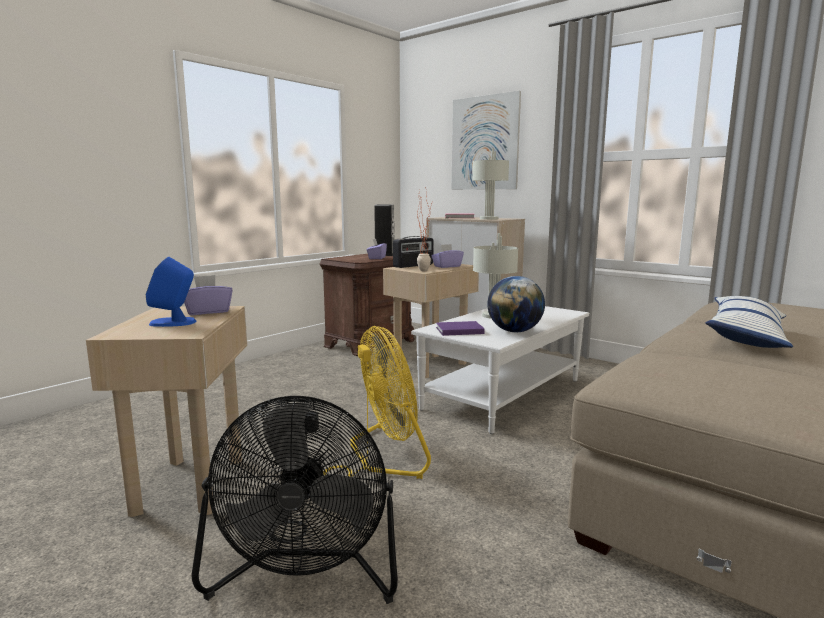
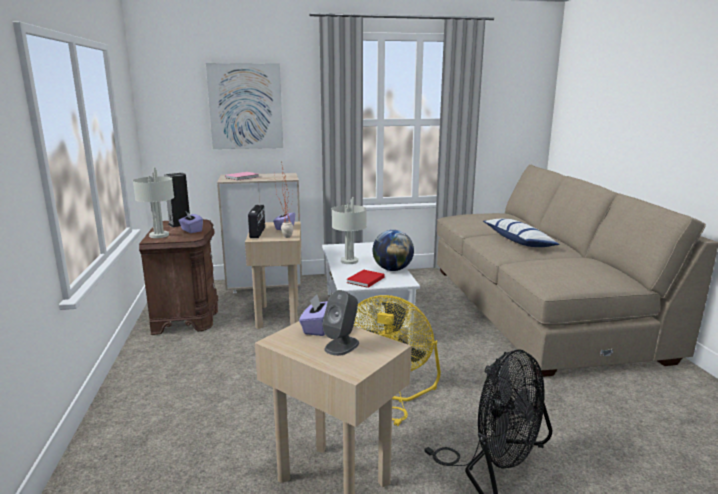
camera: 50 degrees left, 5 degrees up
(173, 322) = (342, 345): blue speaker -> grey speaker
(458, 330) = (364, 280): purple book -> red book
(488, 219) = (280, 178): grey table lamp -> grey table lamp (158, 235)

